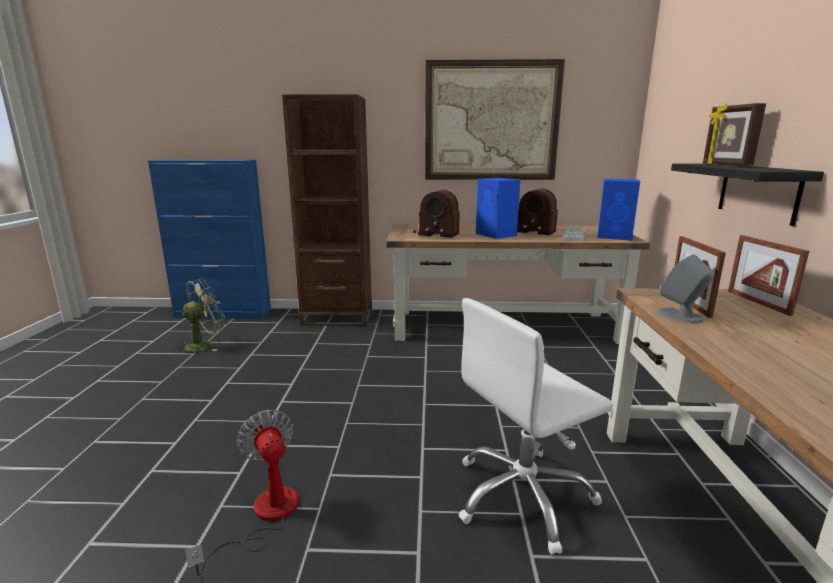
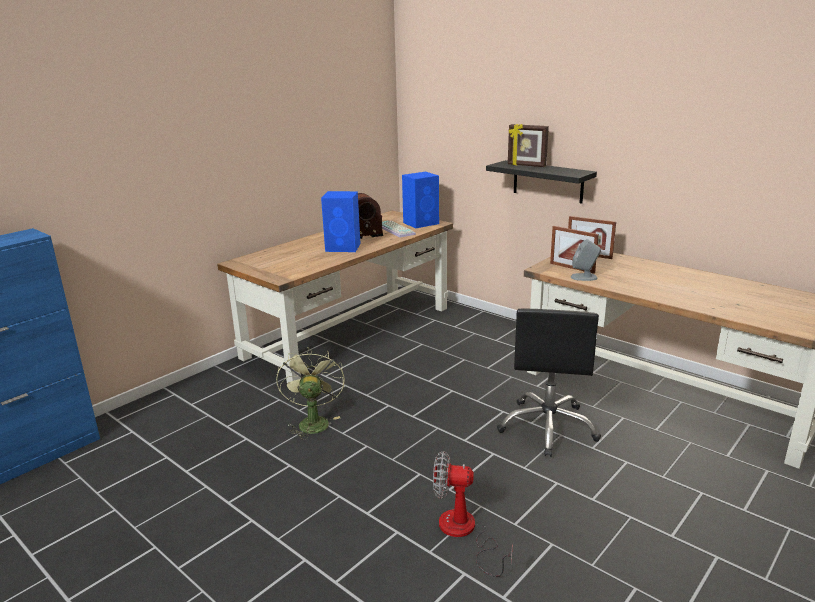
camera: 50 degrees left, 5 degrees up
(204, 345) = (103, 496): green fan -> green fan (312, 421)
(337, 317) = (188, 394): brown bookcase -> none
(435, 233) = (293, 262): radio -> none
(491, 122) = (291, 132): picture -> none
(523, 496) = (548, 427): white office chair -> black office chair

